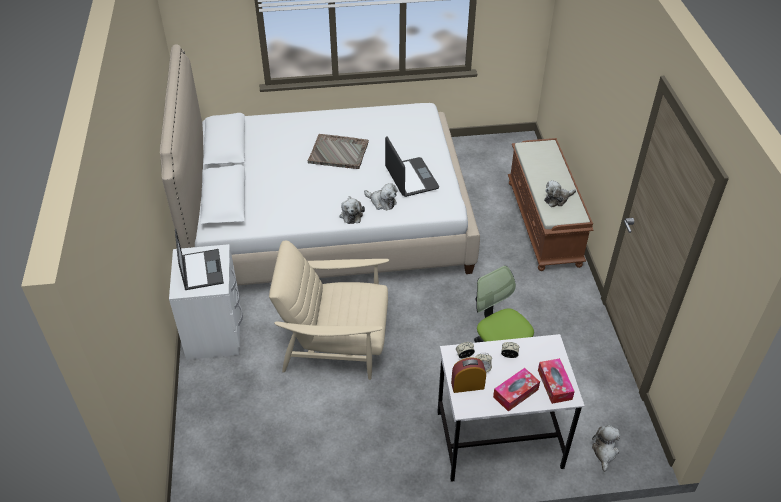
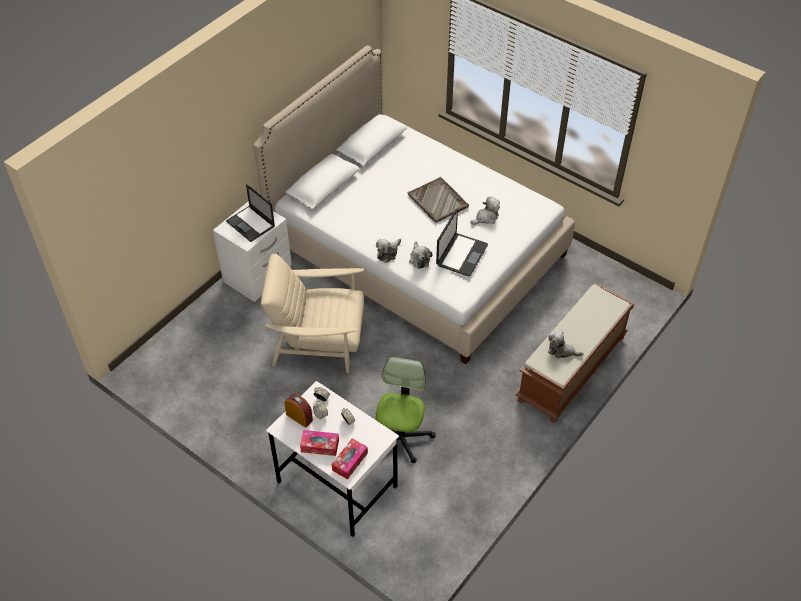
camera: 45 degrees right, 5 degrees up
(201, 269) = (251, 224): laptop -> laptop turned 105 degrees clockwise
(336, 342) = (318, 340): beige armchair -> beige armchair turned 45 degrees counterclockwise
(604, 452) = (392, 551): plush toy -> plush toy (486, 217)

